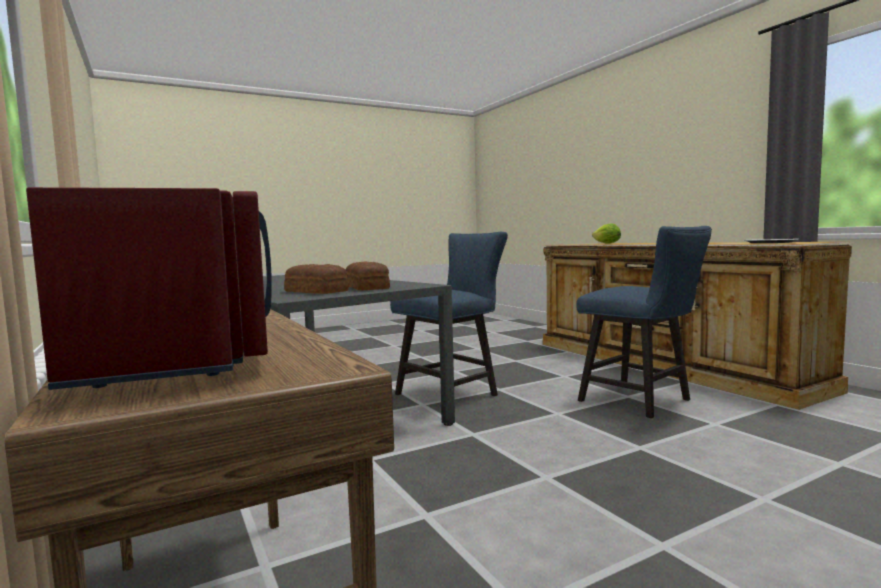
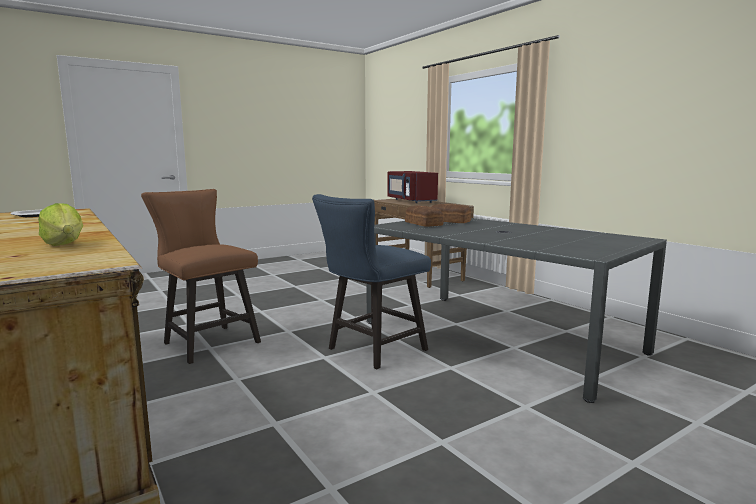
camera: 175 degrees right, 5 degrees up
(642, 402) = (207, 341): blue chair -> brown chair

